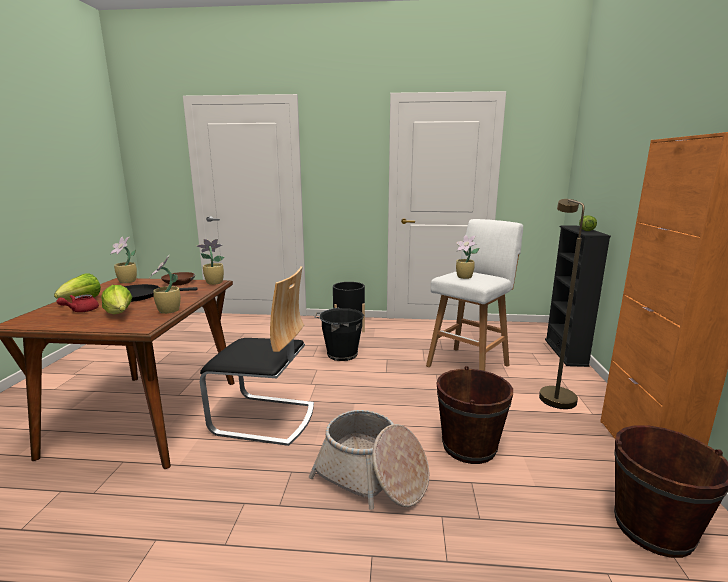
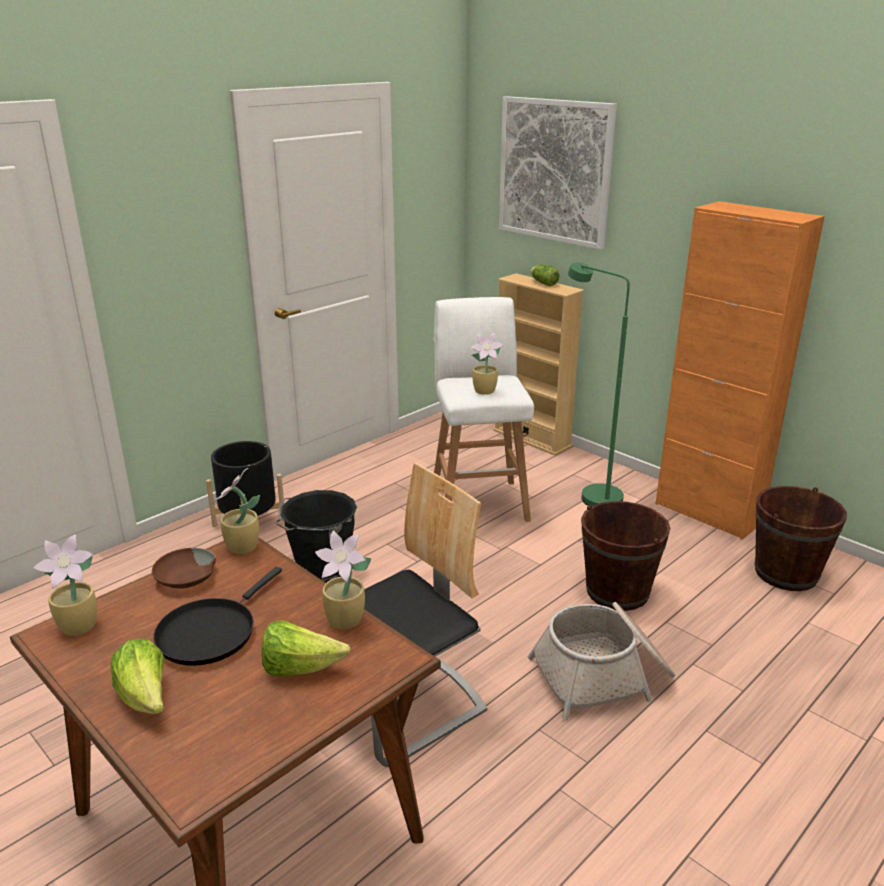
camera: 50 degrees left, 10 degrees up
(81, 311) = (218, 705): red teapot -> none
(553, 394) = (591, 495): brown floor lamp -> green floor lamp
(565, 352) = (531, 438): black bookcase -> beige bookcase
(609, 143) = (554, 171): none -> picture

